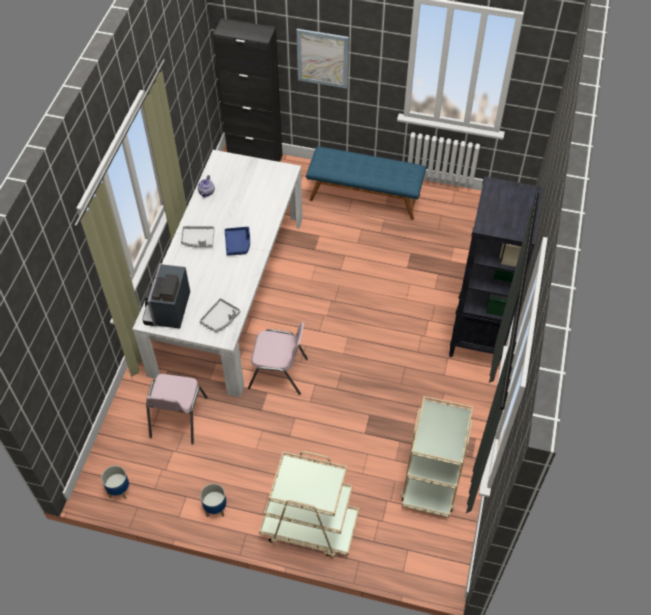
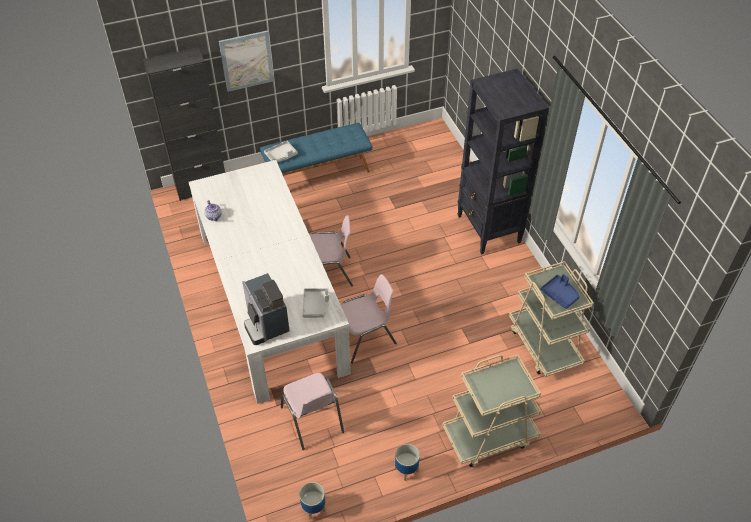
camera: 35 degrees left, 5 degrees down
(198, 240) = (241, 256): grey tray -> grey tray (281, 155)
(238, 244) = (278, 242): blue tray -> blue tray (560, 294)
(296, 296) = (328, 273): none -> pink chair

